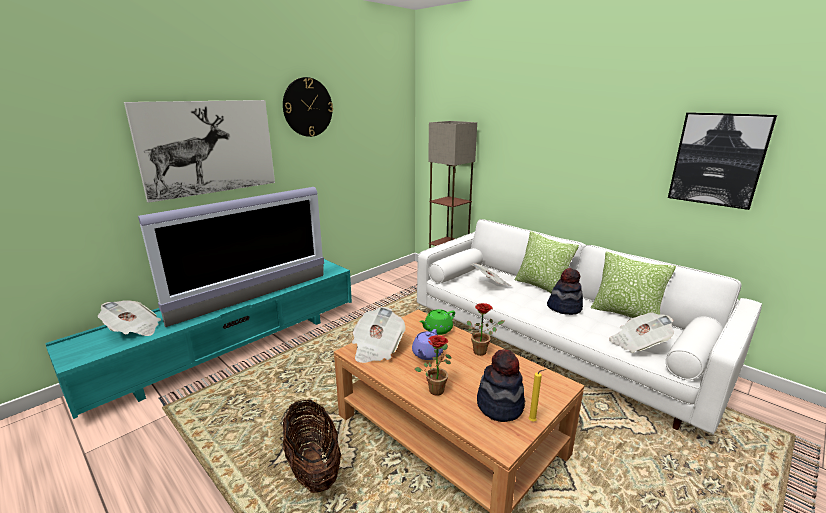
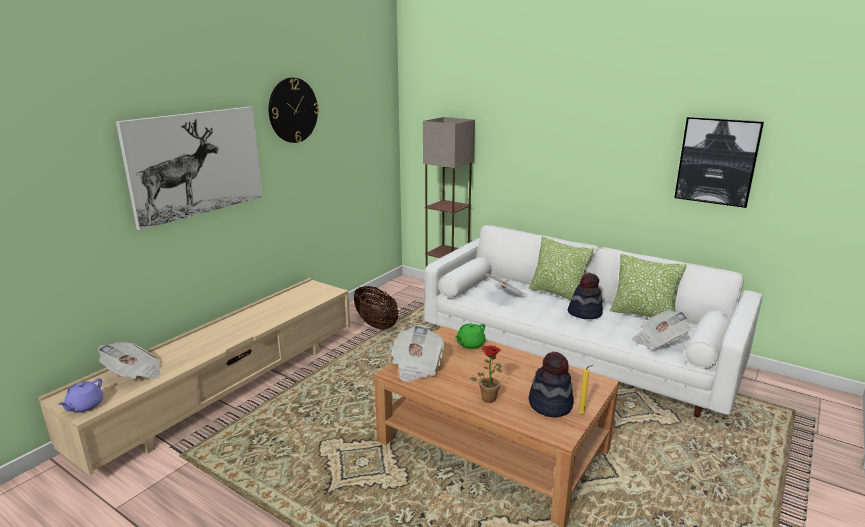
camera: 10 degrees left, 0 degrees up
(231, 347) = (227, 387): turquoise tv stand -> beige tv stand
(254, 298) = (254, 330): television -> none
(313, 467) = (369, 489): basket -> basket (376, 324)
(427, 354) = (468, 368): purple teapot -> purple teapot (84, 406)
(482, 351) = (520, 360): potted plant -> none

